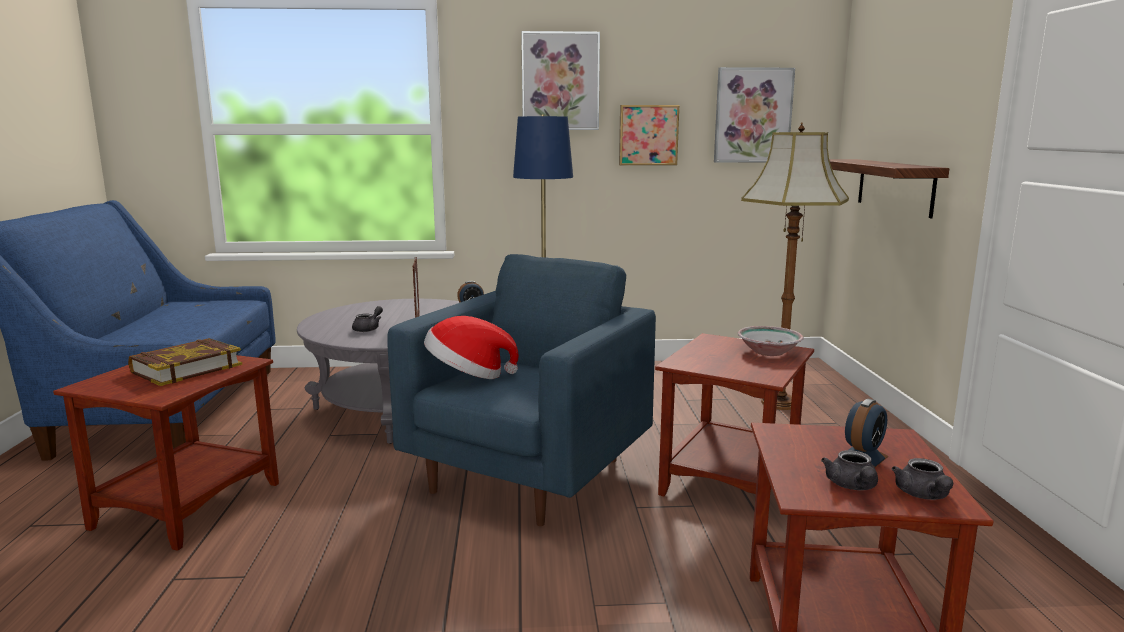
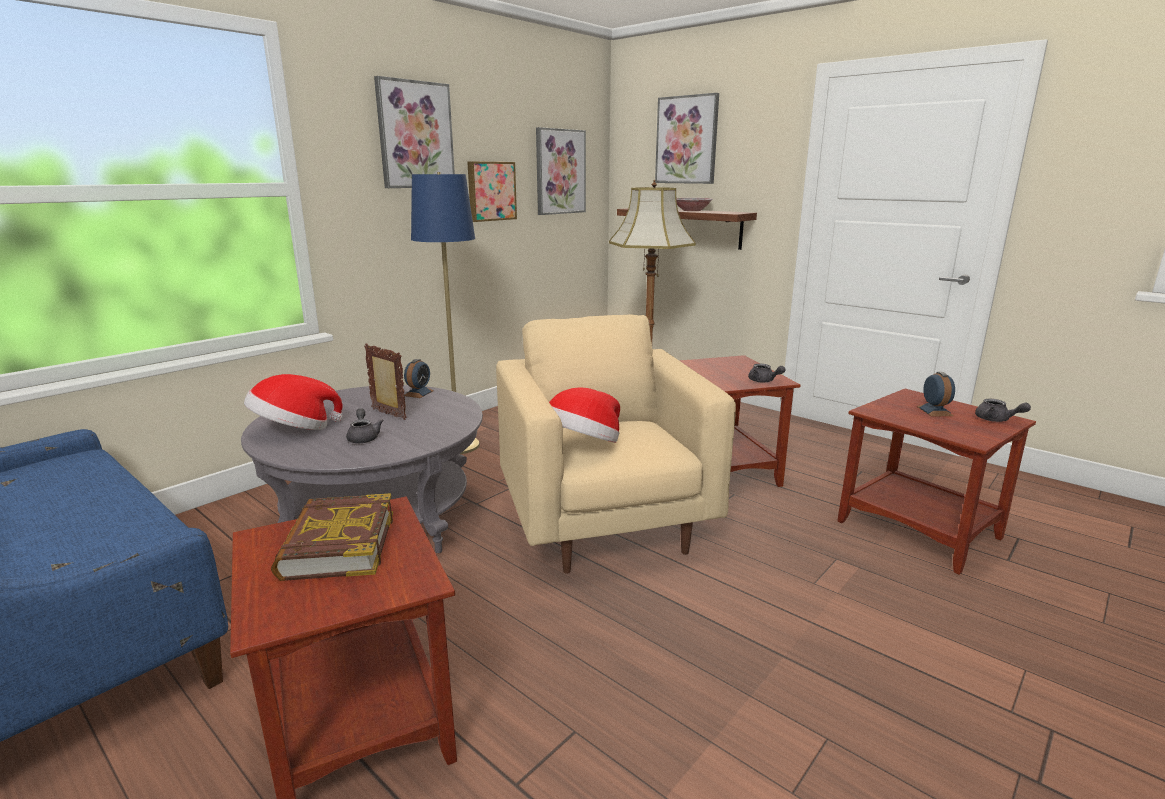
camera: 45 degrees left, 5 degrees up
(350, 315) = (294, 430): none -> hat
(527, 475) = (605, 524): blue armchair -> beige armchair
(768, 351) = (732, 364): bowl -> bowl (691, 210)
(852, 486) = (971, 427): grey teapot -> grey teapot (763, 381)
(899, 73) = (687, 140): none -> picture

